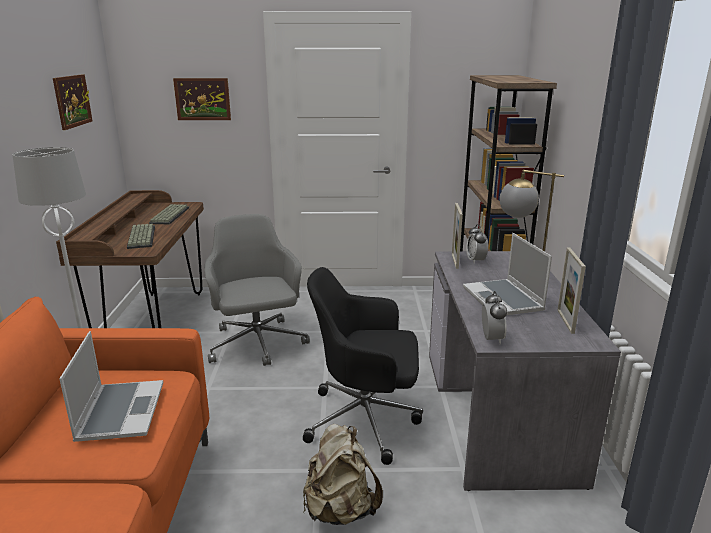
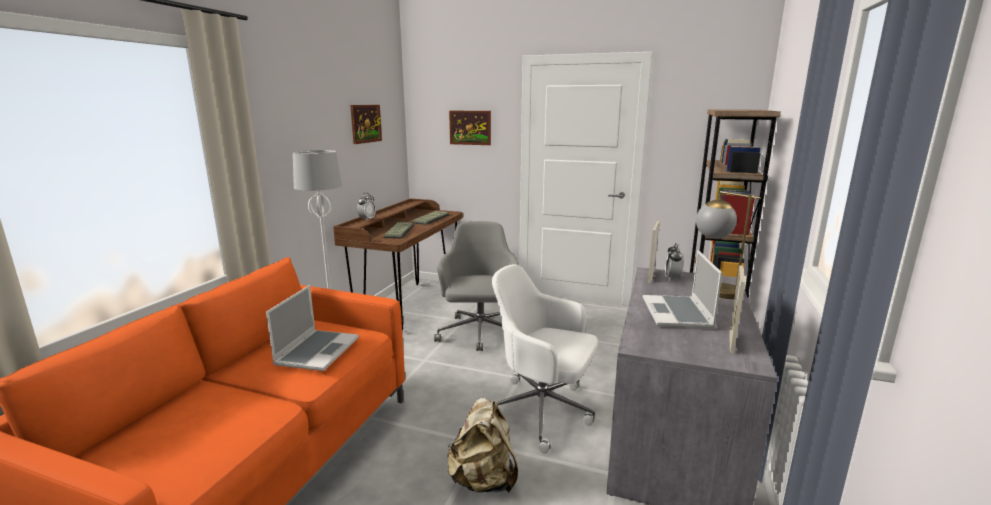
camera: 20 degrees right, 5 degrees down
(366, 420) = (542, 411): black office chair -> white office chair
(491, 339) = (640, 344): alarm clock -> alarm clock (367, 219)

